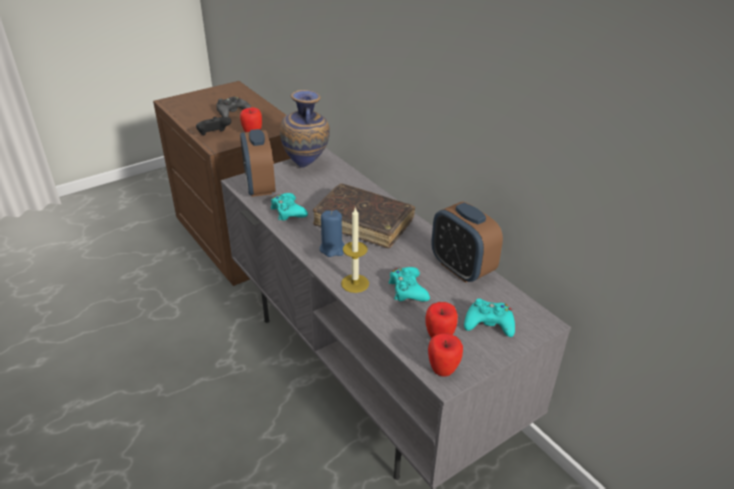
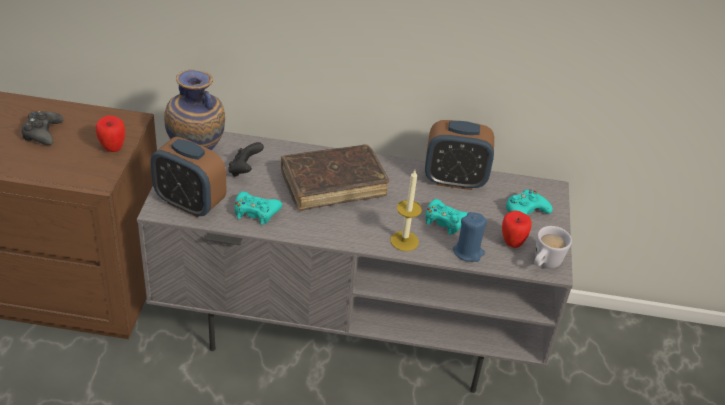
camera: 50 degrees left, 5 degrees up
(214, 135) = (73, 171): black game controller -> black game controller (244, 170)
(332, 249) = (345, 223): blue candle -> blue candle (468, 252)
(443, 370) = (544, 264): apple -> white mug

